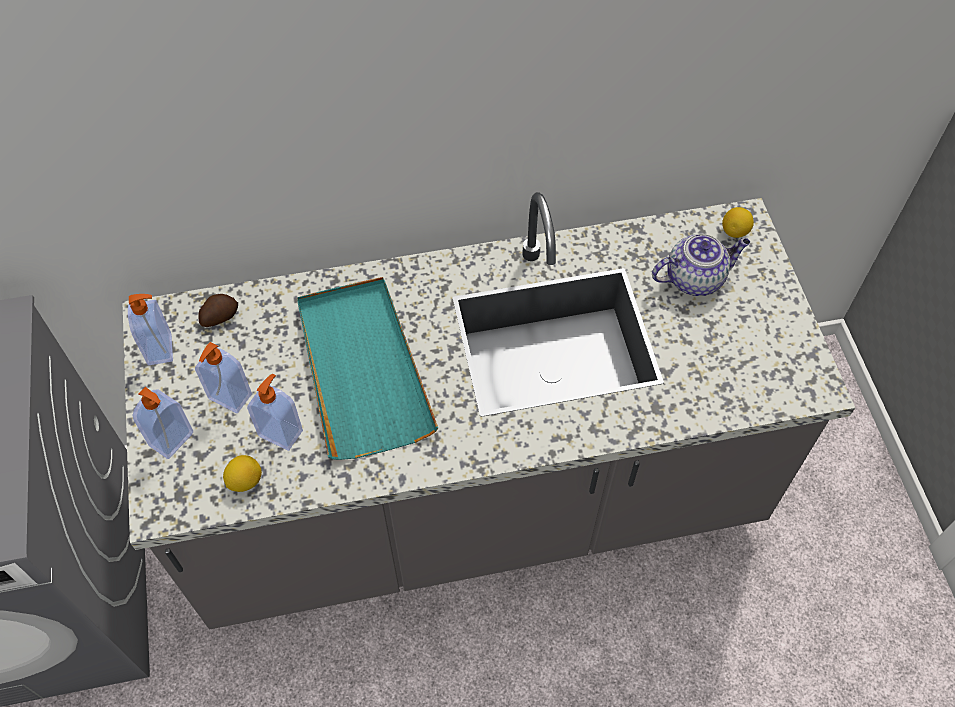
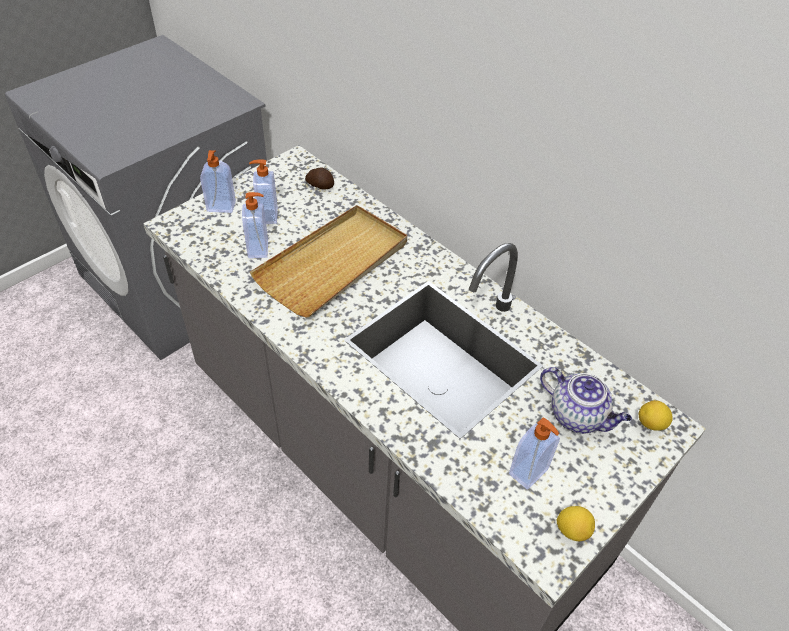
camera: 55 degrees right, 10 degrees down
(161, 349) = (279, 174): soap dispenser -> soap dispenser (529, 472)
(245, 481) = (214, 249): lemon -> lemon (572, 530)
(362, 369) = (334, 263): turquoise tray -> beige tray

